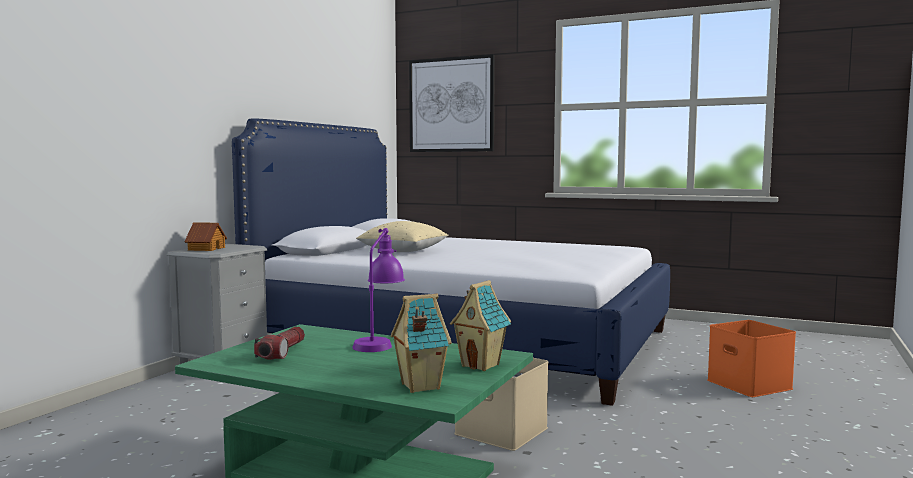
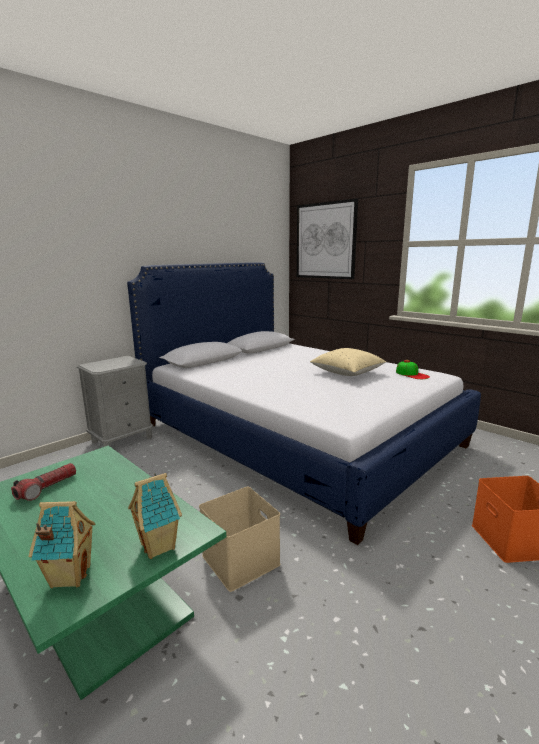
camera: 20 degrees right, 10 degrees up
(206, 249) = (103, 363): toy house -> none
(379, 342) = (127, 485): purple table lamp -> none
(403, 251) = (250, 367): beige pillow -> beige pillow (347, 373)
(599, 247) = (412, 374): none -> cap

